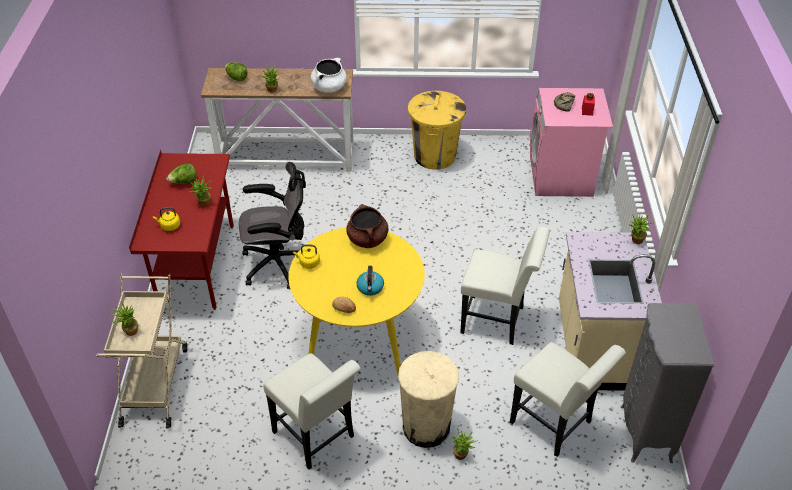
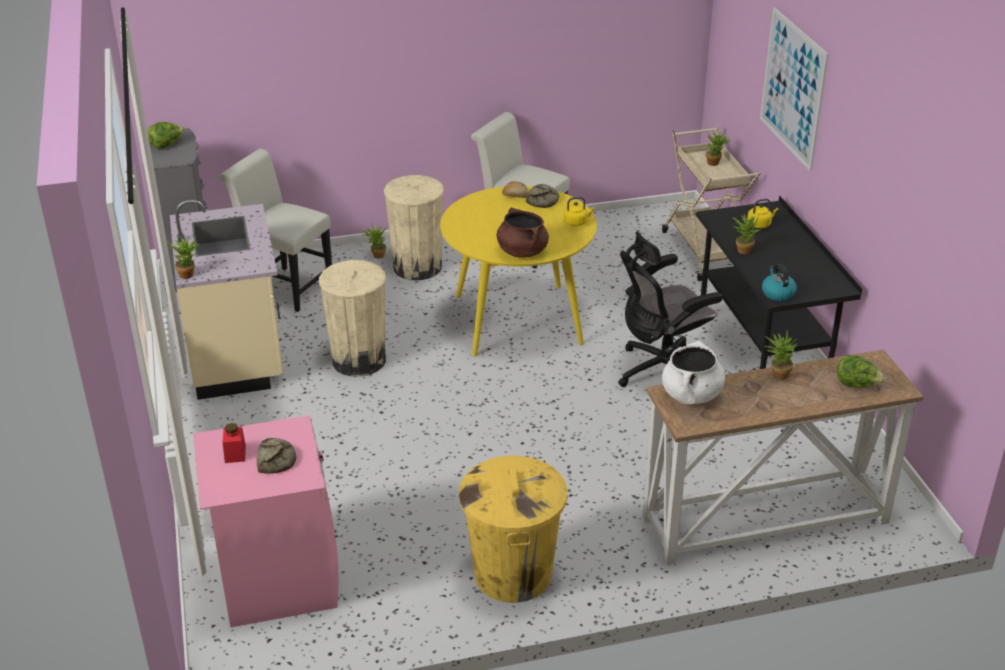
camera: 165 degrees right, 10 degrees down
(98, 182) = (792, 88): none -> picture
(184, 182) = (792, 266): lettuce -> lettuce (166, 145)
(197, 266) = (761, 353): red desk -> black desk
(322, 296) = (543, 200): none -> bread
(370, 288) = (496, 213): kettle -> kettle (777, 293)
(497, 321) = (359, 360): white chair -> beige trash can

